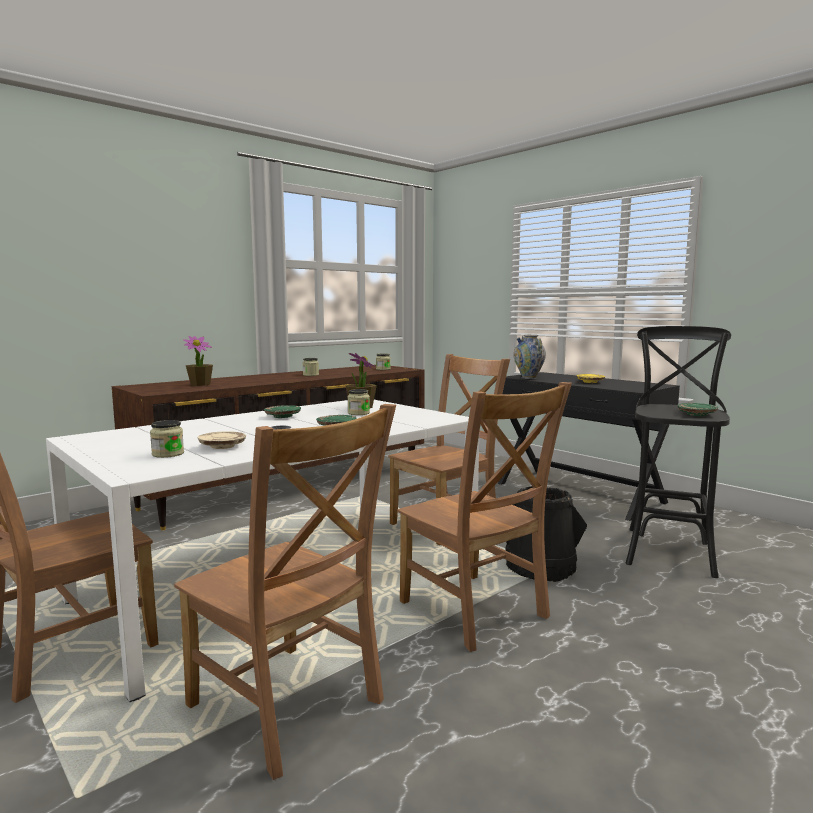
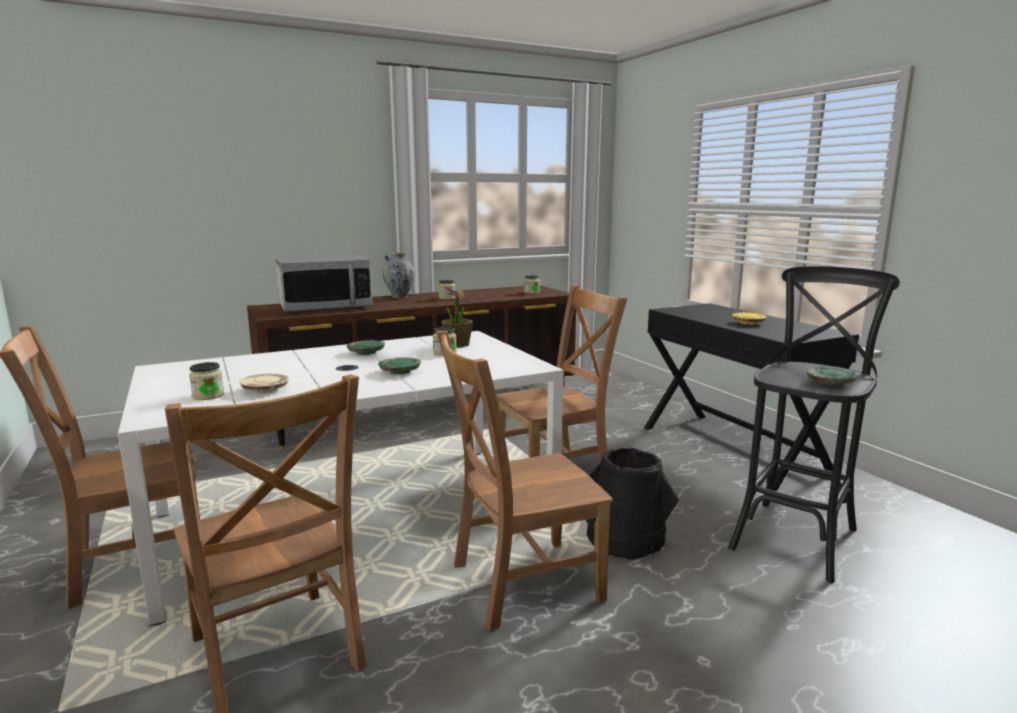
camera: 15 degrees right, 5 degrees up
(200, 384) = (326, 307): potted plant -> microwave
(476, 612) = (519, 583): brown chair -> brown chair turned 90 degrees clockwise
(528, 378) = (681, 312): vase -> vase (399, 297)

